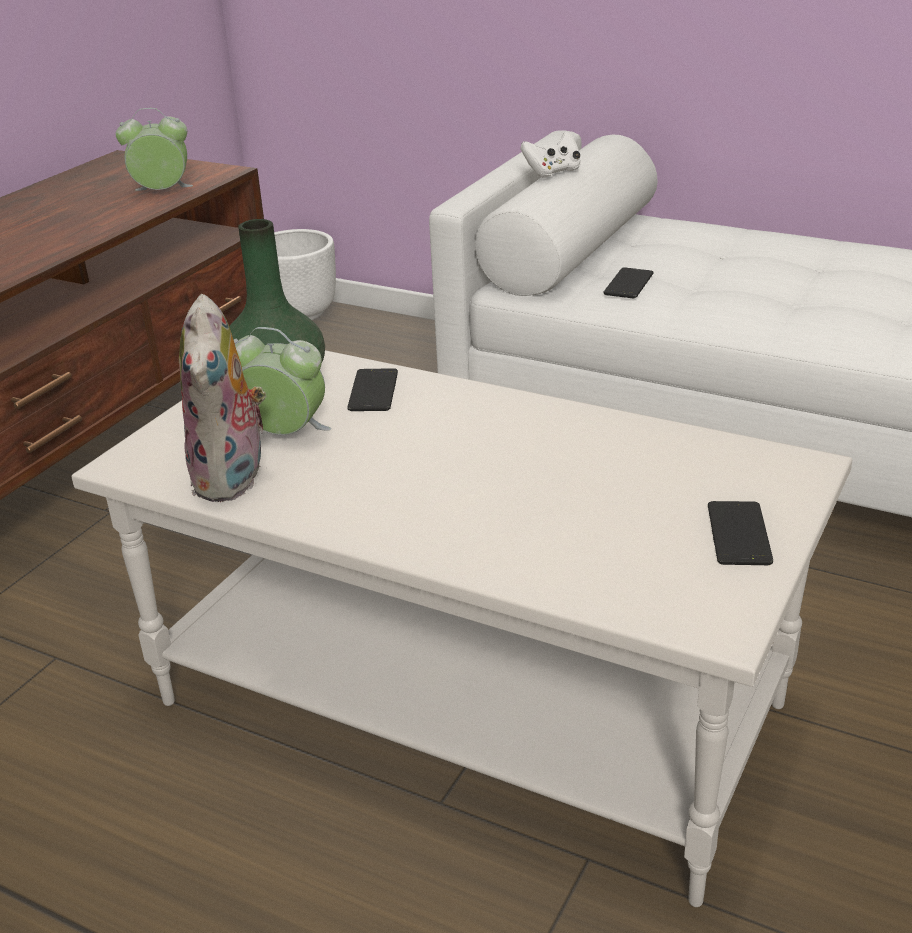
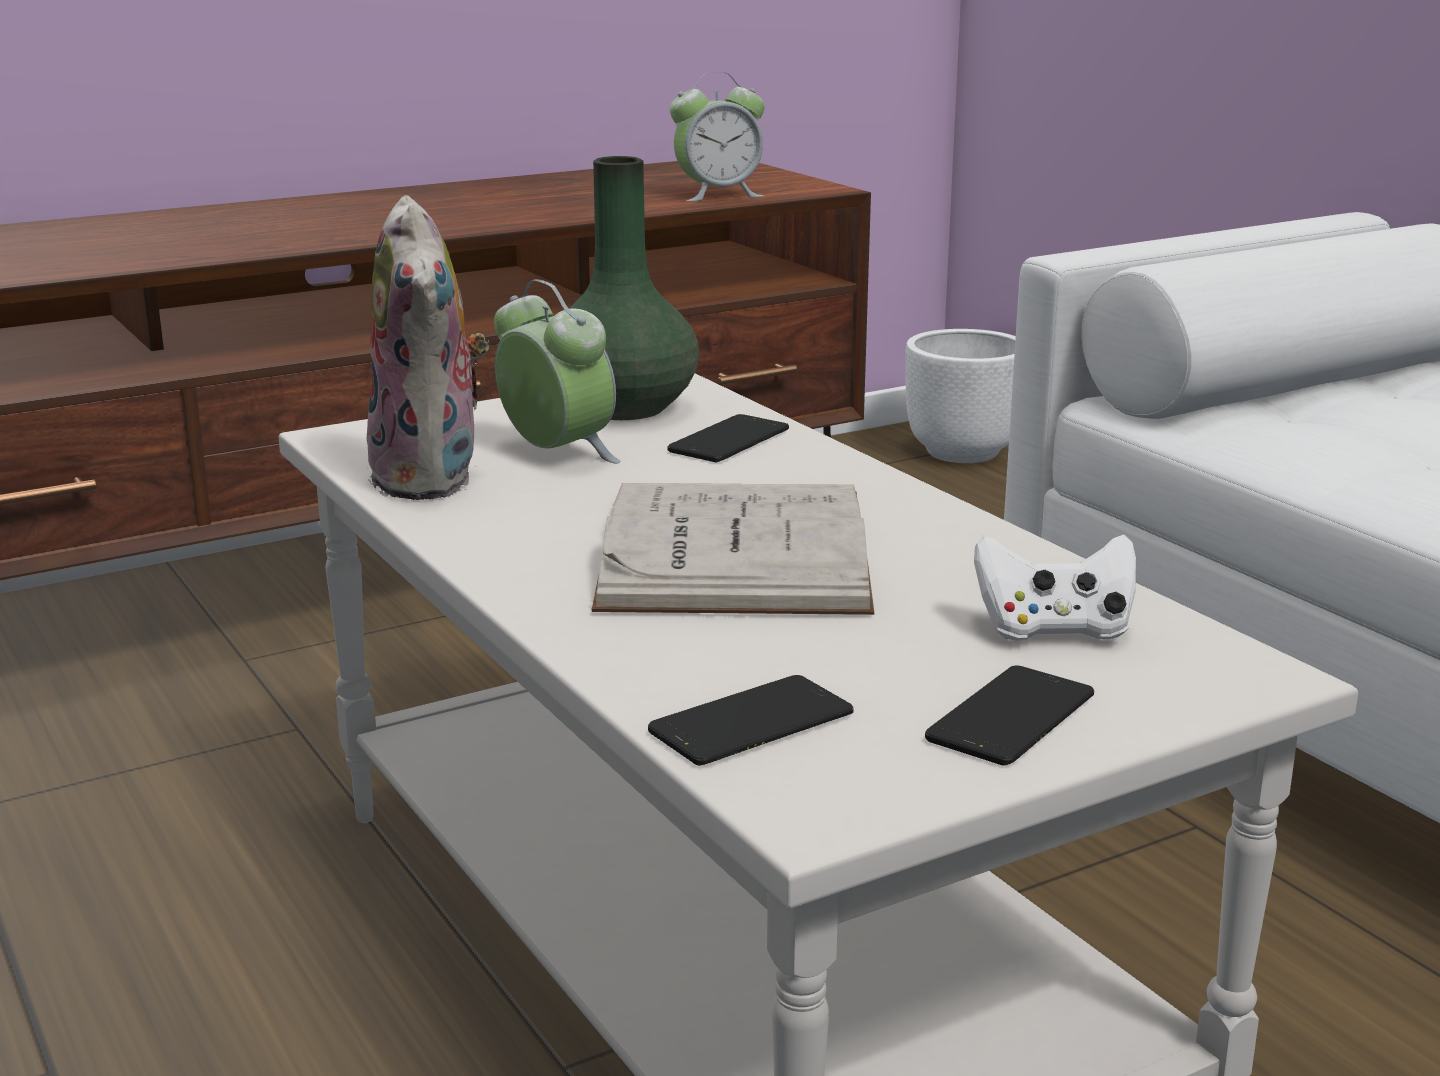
camera: 30 degrees right, 10 degrees down
(162, 192) = (718, 195): alarm clock -> alarm clock turned 135 degrees clockwise
(233, 479) = (434, 479): plush toy -> plush toy turned 45 degrees counterclockwise
(477, 472) = (735, 549): none -> white book
(553, 172) = (1262, 244): white game controller -> white game controller (1054, 630)
(628, 284) = (1312, 431): phone -> phone (751, 723)

